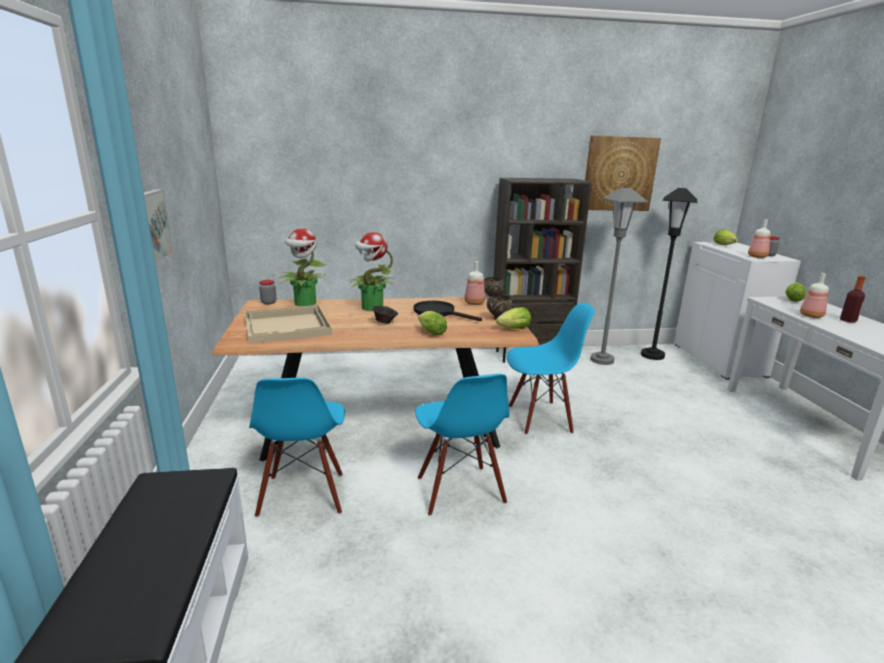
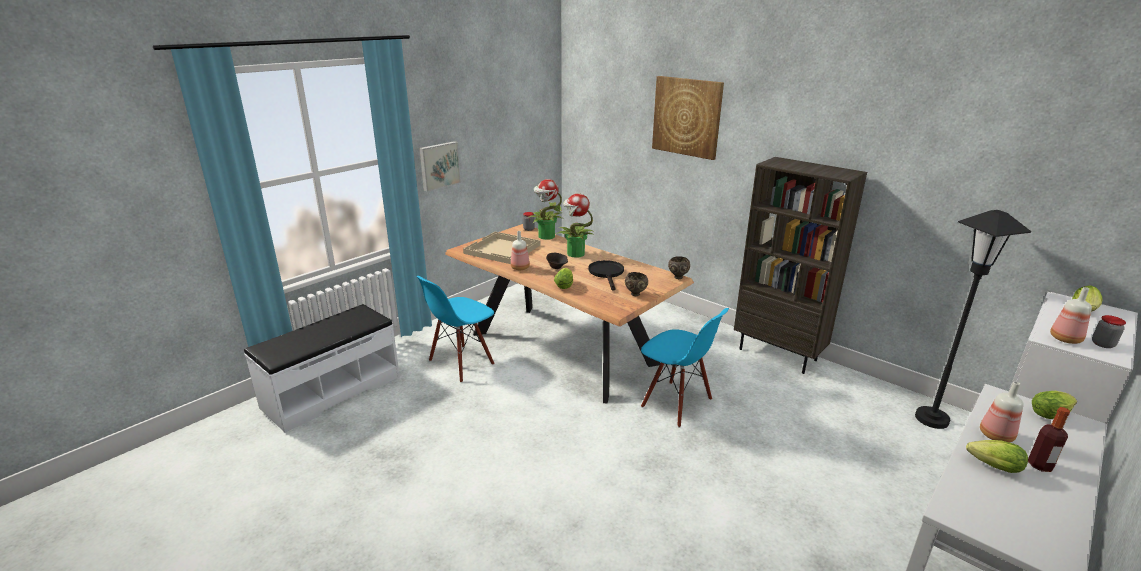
camera: 50 degrees right, 5 degrees up
(459, 490) = (533, 410): blue chair -> none
(474, 303) = (653, 275): bottle -> bottle (520, 267)
(512, 329) = (622, 306): lettuce -> lettuce (991, 466)
(602, 360) = (851, 393): grey floor lamp -> none
(619, 174) = (932, 175): picture -> picture (687, 117)

